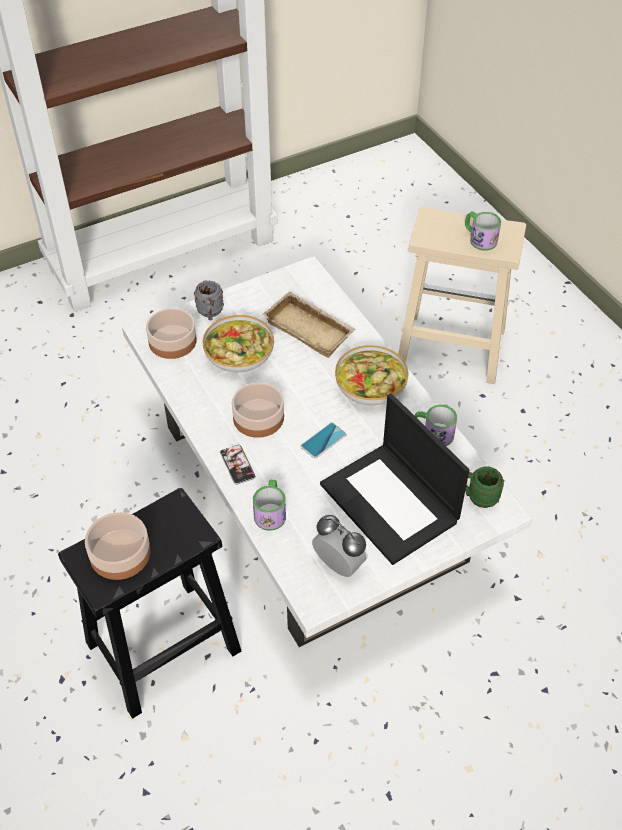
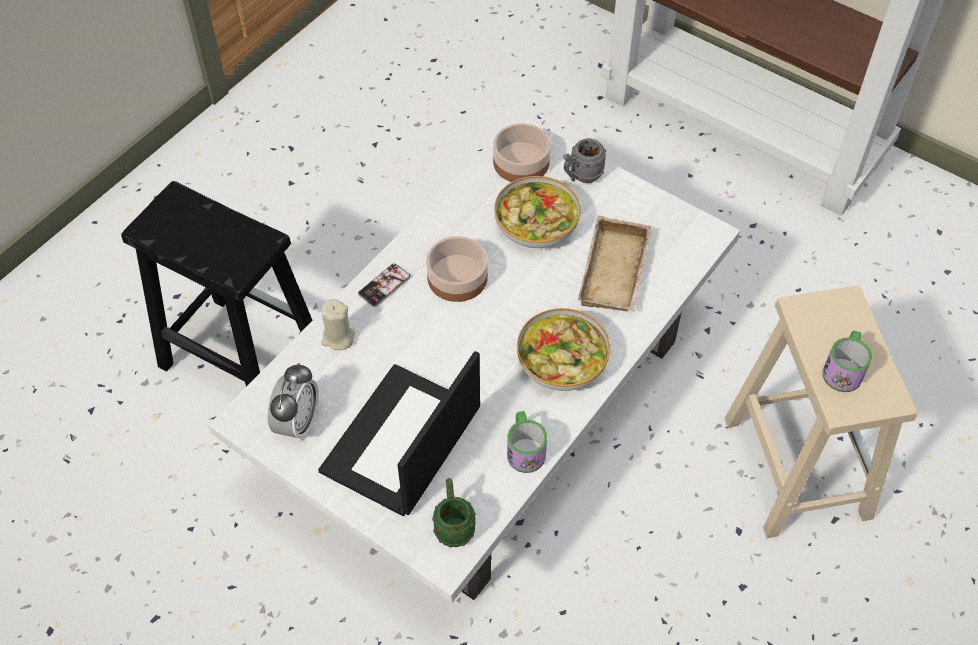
camera: 65 degrees right, 5 degrees up
(120, 552) = (190, 223): bowl -> none
(271, 511) = (338, 338): mug -> beige candle
(323, 441) = (456, 347): phone -> none

